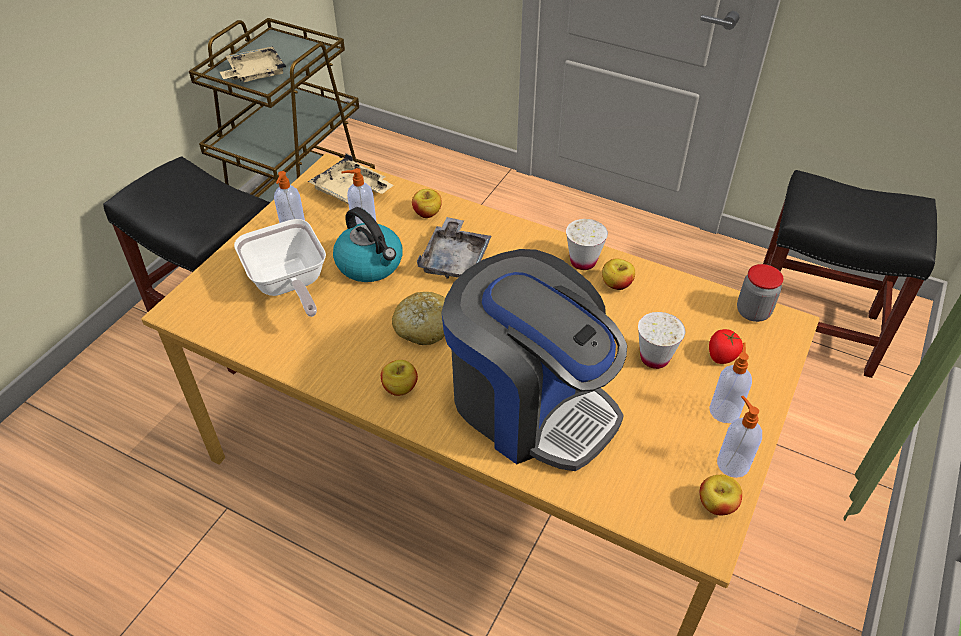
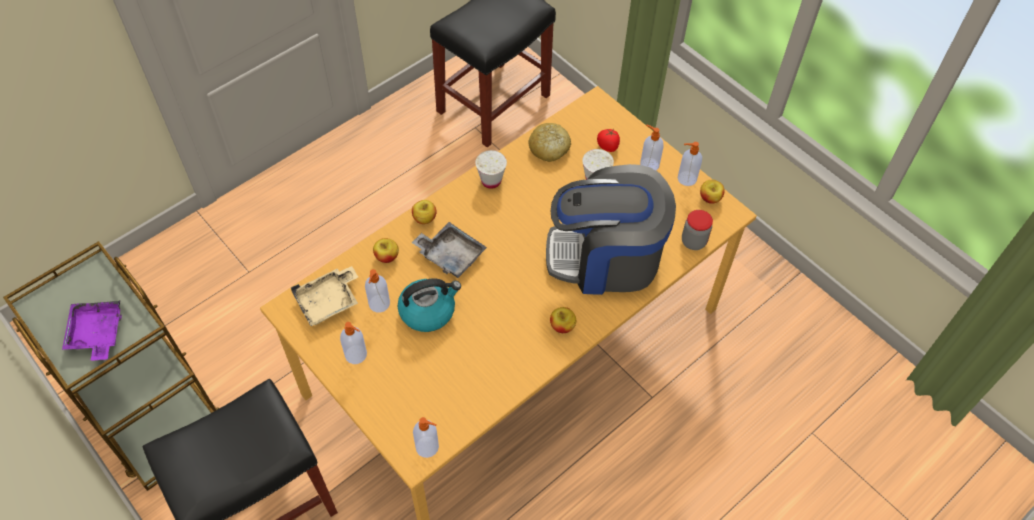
camera: 70 degrees left, 10 degrees up
(193, 316) = (428, 447): none -> soap dispenser
(255, 73) = (97, 334): beige tray -> purple tray
(288, 285) = (425, 372): frying pan -> none
(424, 327) = (511, 295): bread -> bread (549, 148)
(530, 404) = (606, 258): coffee machine -> coffee machine turned 150 degrees counterclockwise
(616, 284) = (522, 171): apple -> apple (424, 218)
(753, 312) = (579, 114): jar -> jar (693, 241)

